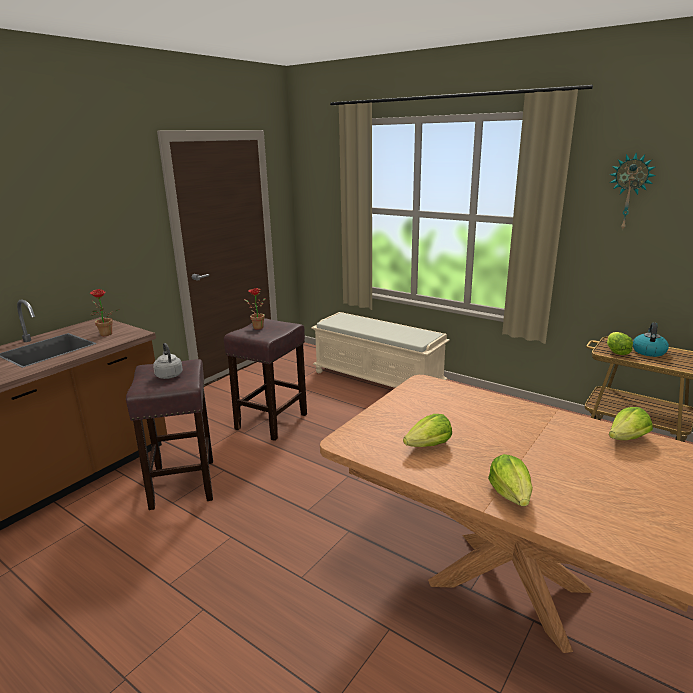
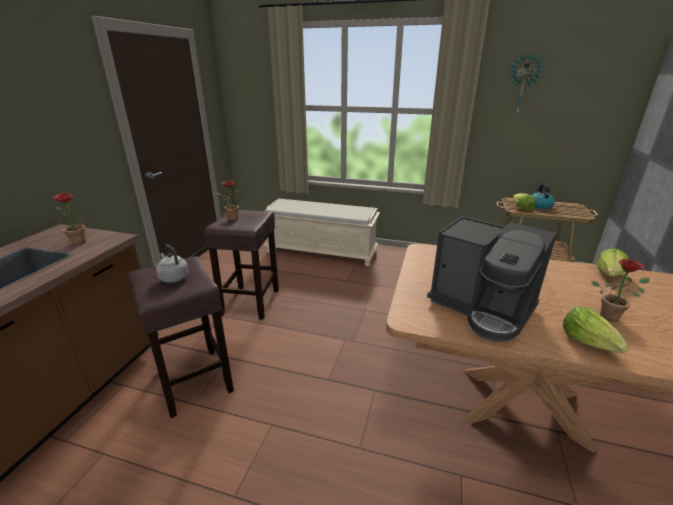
camera: 20 degrees left, 5 degrees up
(429, 446) = (482, 308): lettuce -> coffee machine
(570, 478) = (611, 316): none -> potted plant

